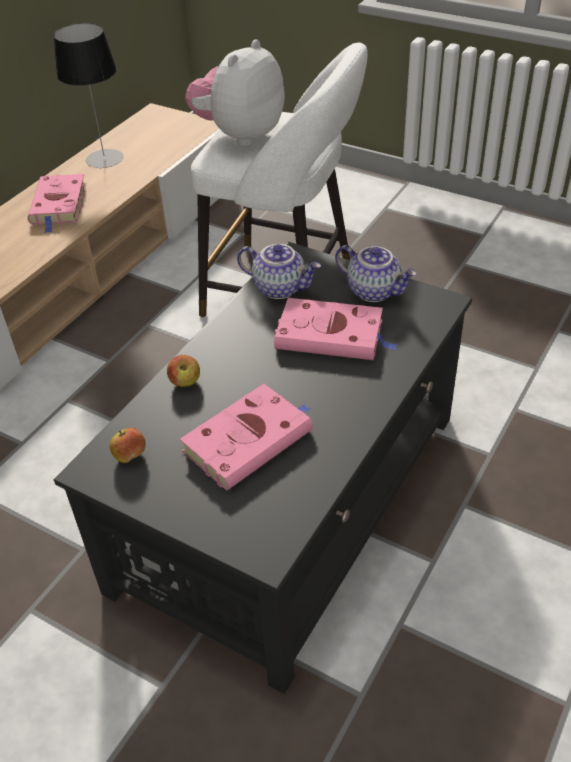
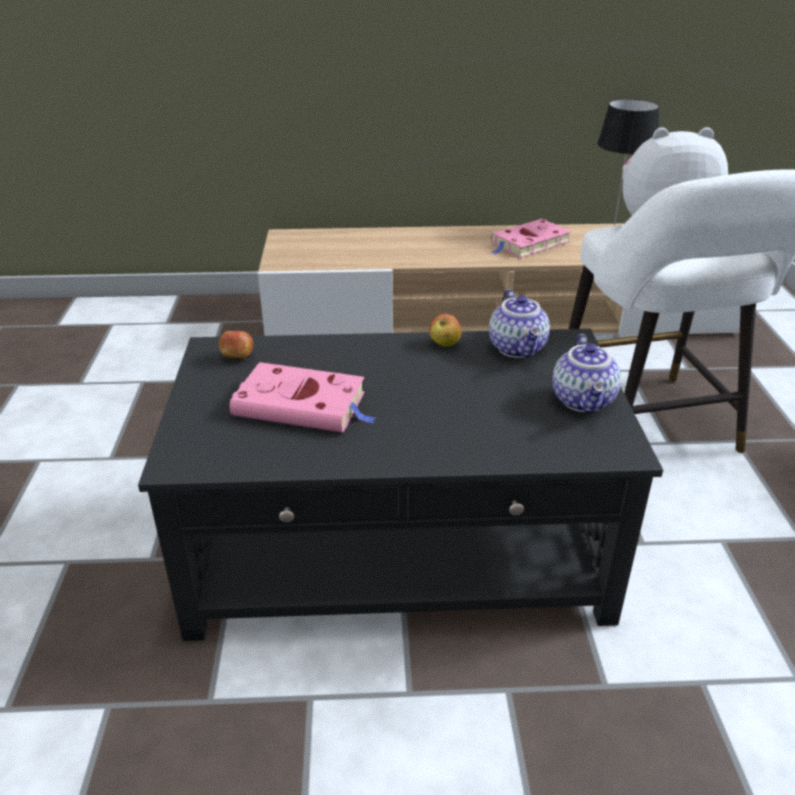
camera: 55 degrees right, 10 degrees down
(185, 382) = (343, 349): apple -> apple (444, 343)
(332, 335) = (486, 400): pink book -> none

